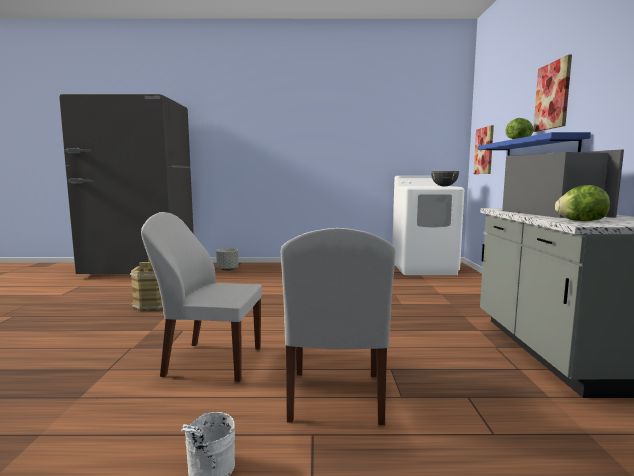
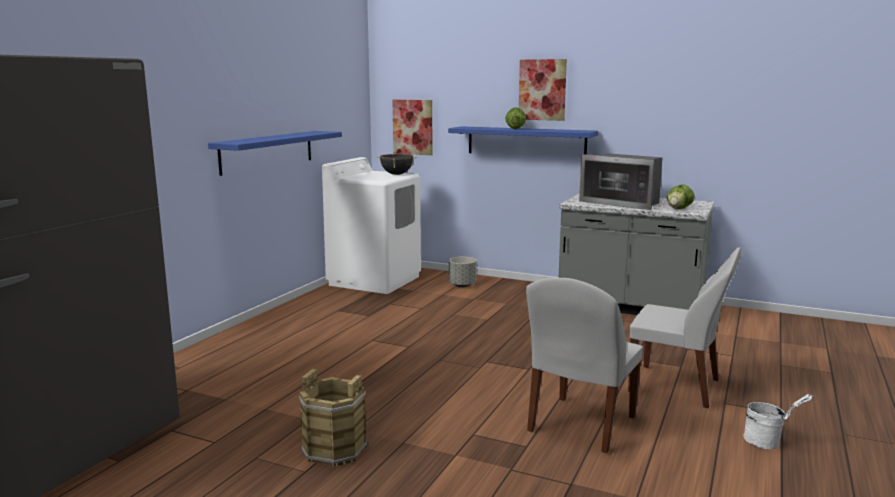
camera: 65 degrees left, 5 degrees up
(228, 269) = (189, 377): grey planter -> grey planter (462, 285)
(341, 162) = (267, 151): none -> blue shelf
(550, 213) = (622, 202): microwave -> microwave turned 150 degrees counterclockwise

